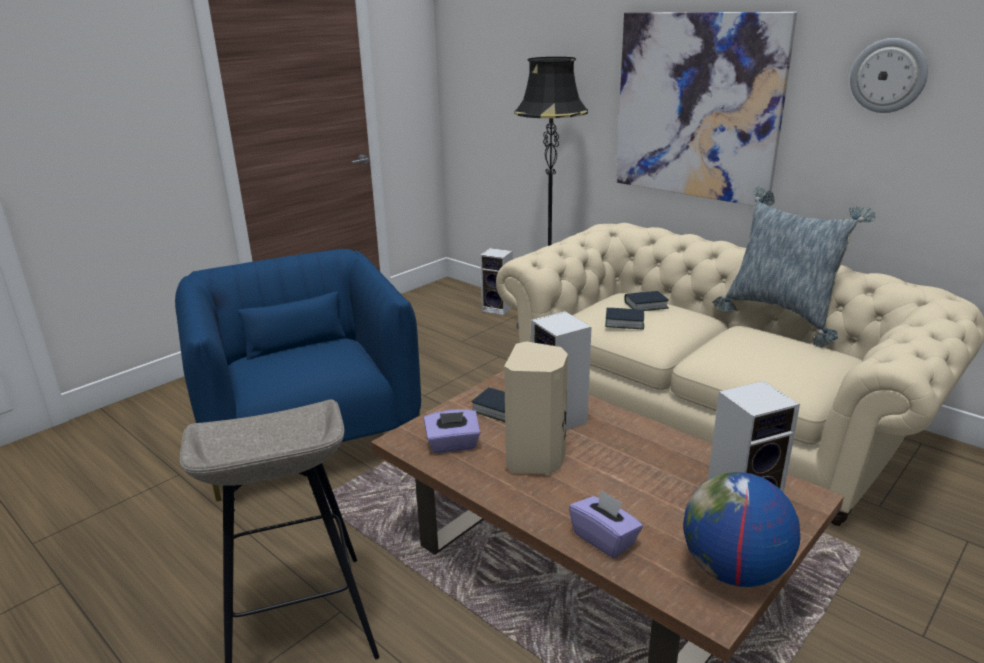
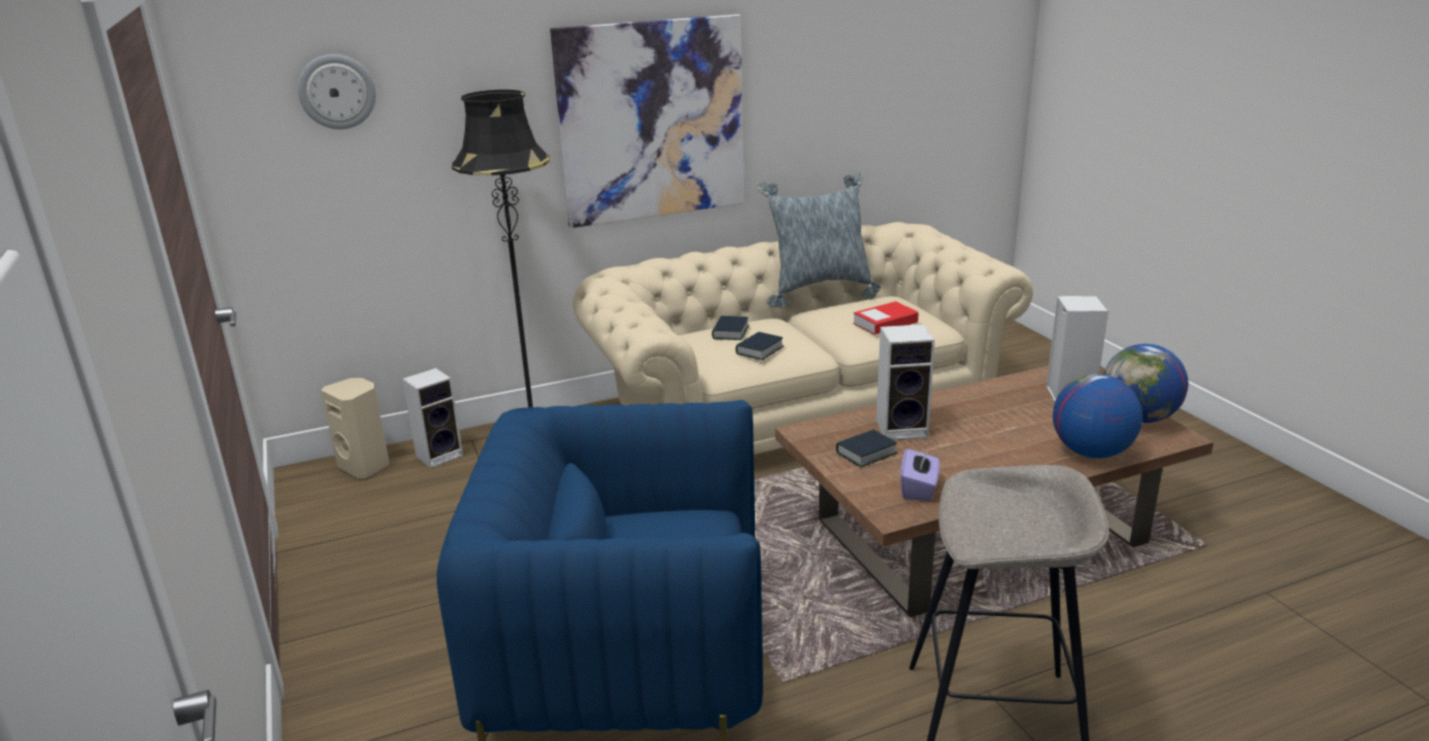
camera: 65 degrees left, 0 degrees up
(537, 459) = (966, 454): beige speaker -> beige speaker (366, 466)
(604, 539) = (1091, 452): purple tissue box -> globe
(759, 362) = (885, 323): none -> book
(888, 75) = (818, 62): wall clock -> wall clock (337, 91)

